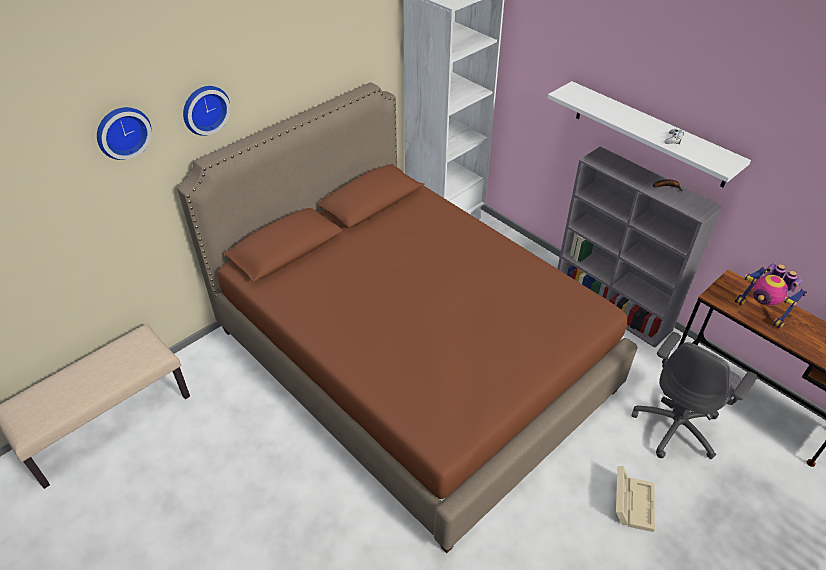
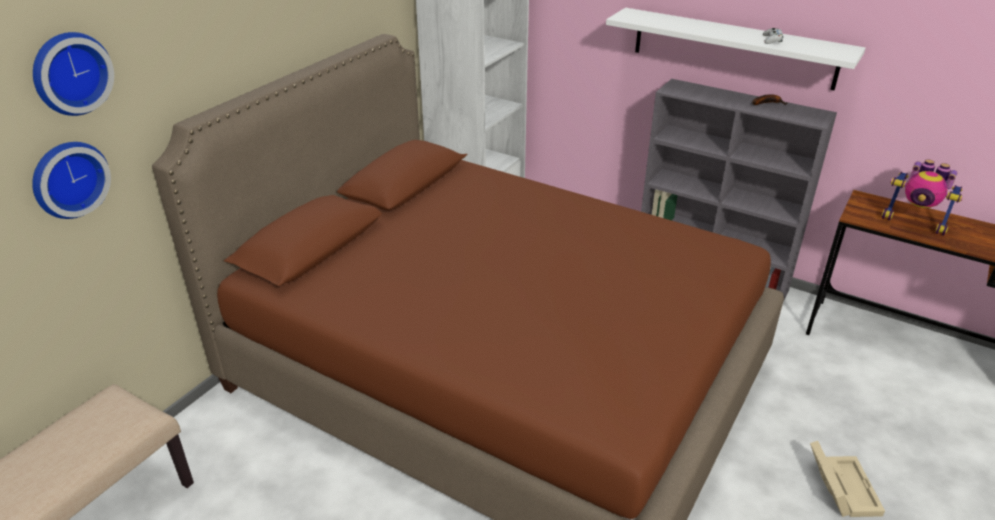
camera: 15 degrees left, 10 degrees down
(204, 109) = (183, 49): wall clock -> wall clock (68, 178)
(677, 426) = (846, 389): grey office chair -> none

